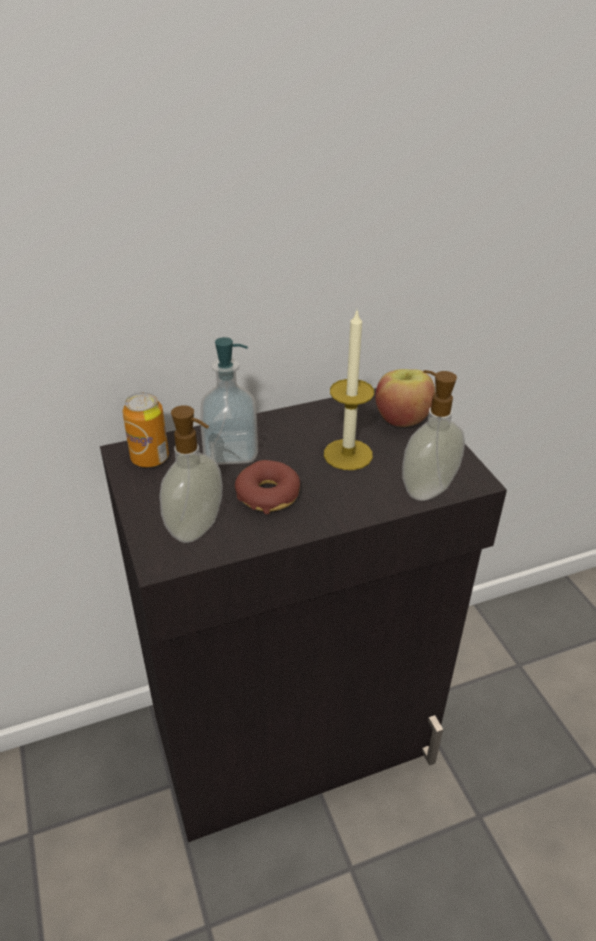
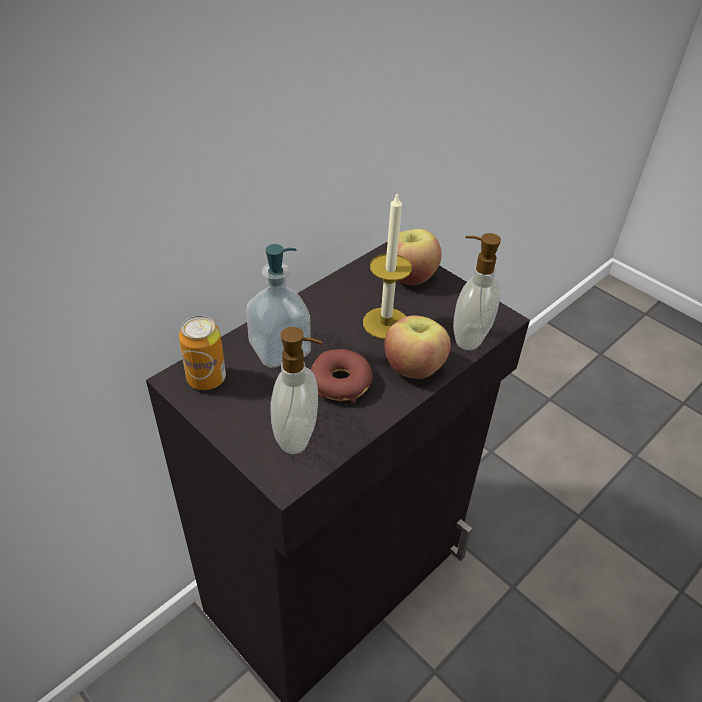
camera: 25 degrees left, 5 degrees up
(350, 500) = (414, 367): none -> apple

